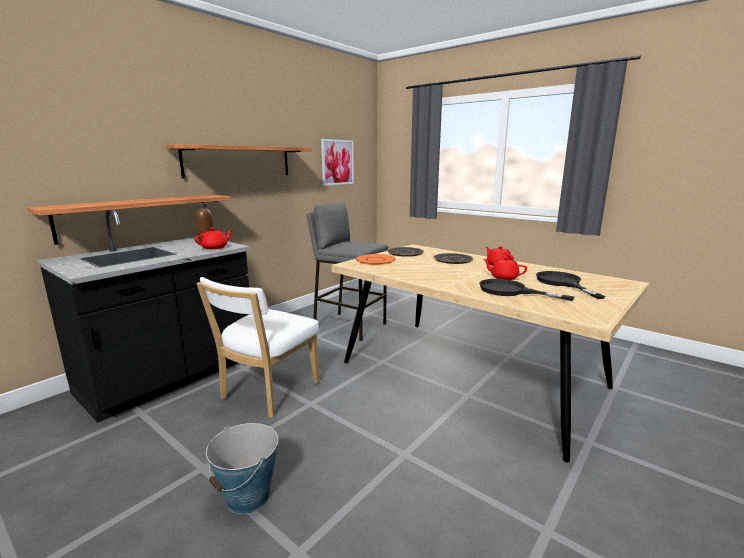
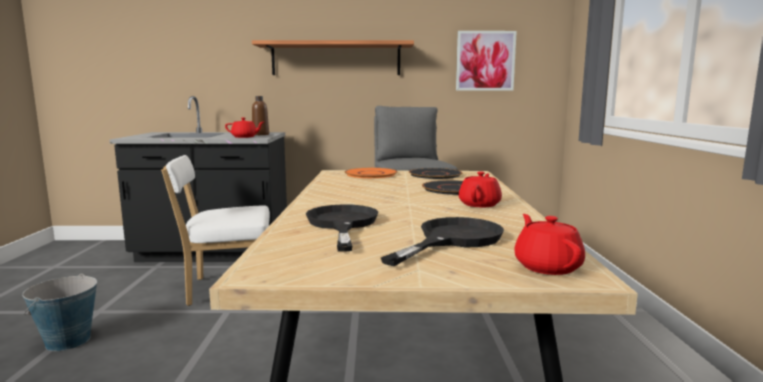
camera: 50 degrees right, 5 degrees down
(137, 217) = (229, 107): shelf -> none
(503, 277) = (409, 214): red teapot -> red teapot (547, 266)

